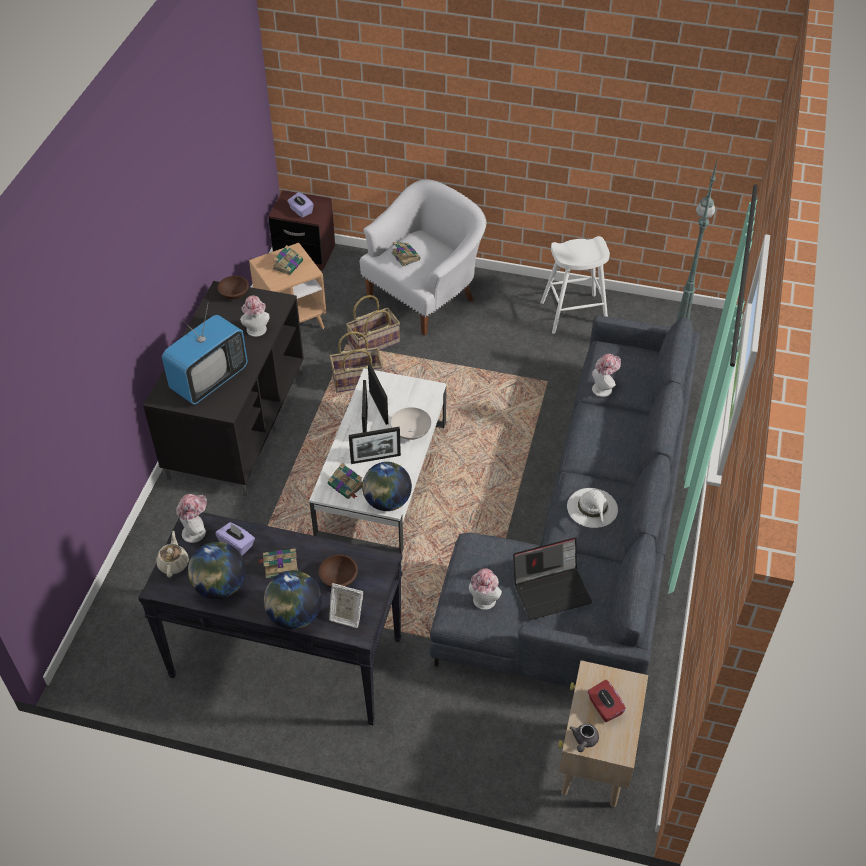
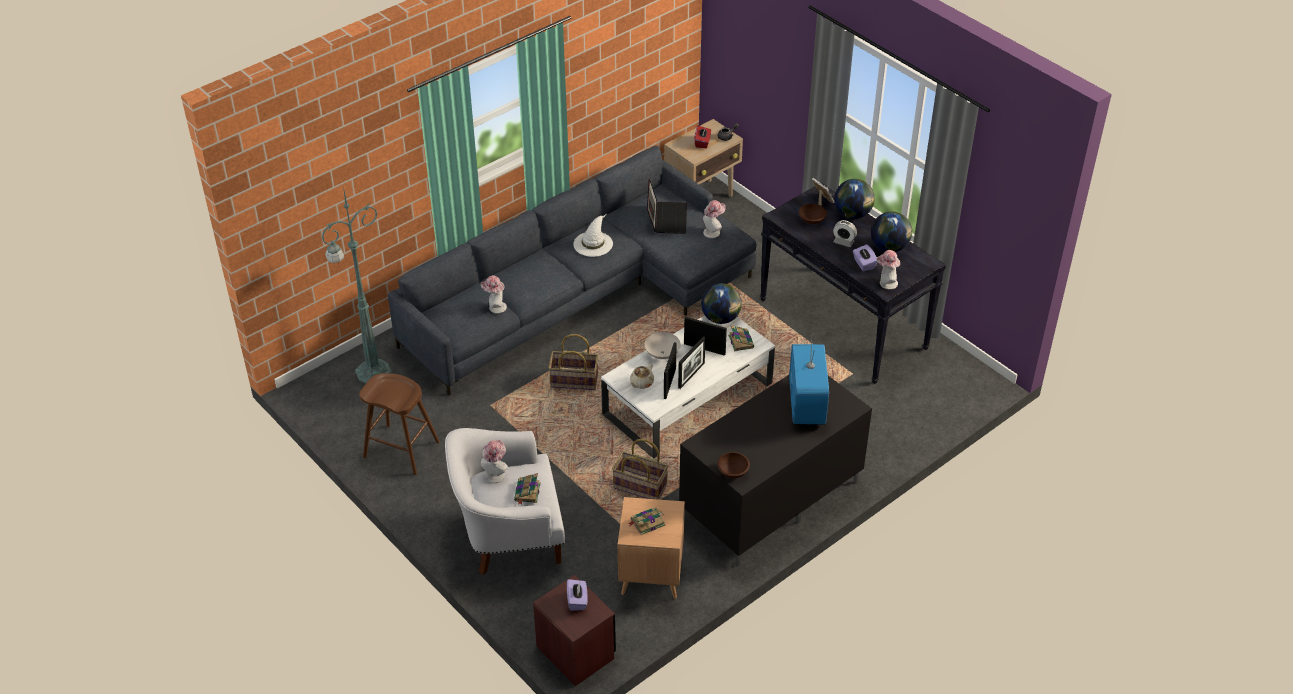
camera: 145 degrees left, 5 degrees down
(173, 563) = (912, 272): beige teapot -> beige teapot (641, 383)
(209, 379) = (806, 403): television -> television turned 105 degrees clockwise
(257, 331) = (738, 426): hat -> hat (496, 473)
(279, 565) = (843, 242): book -> alarm clock
(373, 342) = (595, 514): basket -> basket (573, 381)
(551, 590) = (666, 218): laptop -> laptop turned 75 degrees clockwise
(574, 314) = (401, 449): white stool -> brown stool

